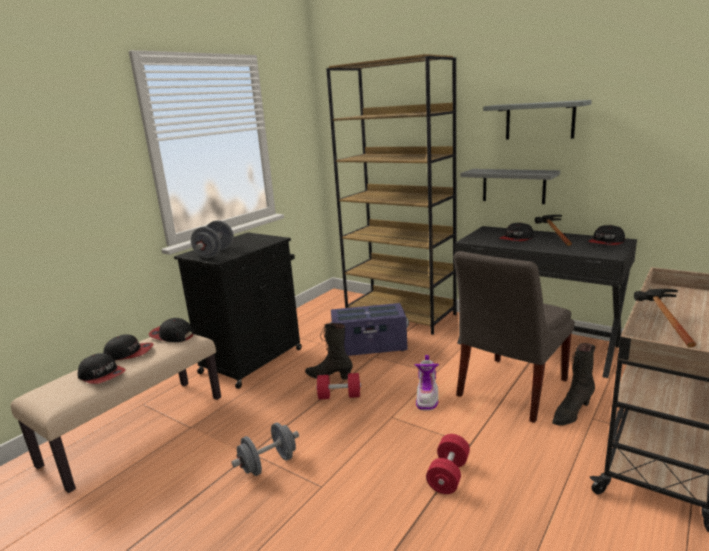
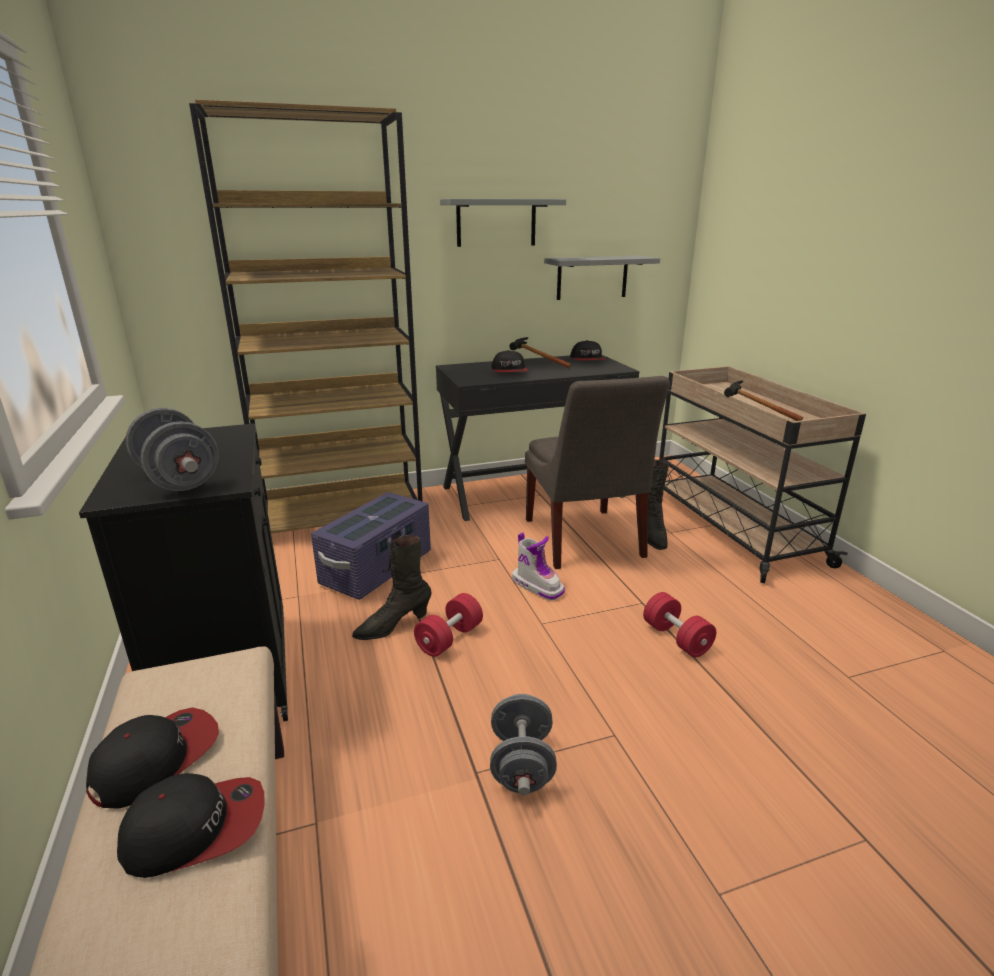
camera: 55 degrees left, 5 degrees up
(172, 335) = (181, 679): cap -> none
(513, 186) = (469, 307): grey shelf -> grey shelf (592, 277)

